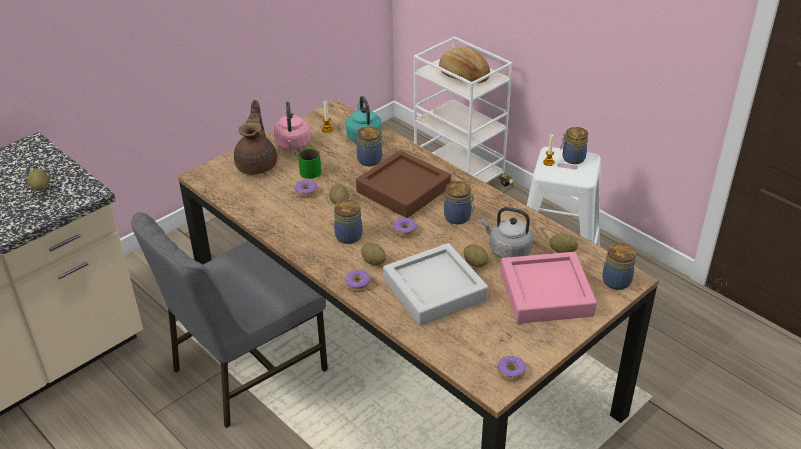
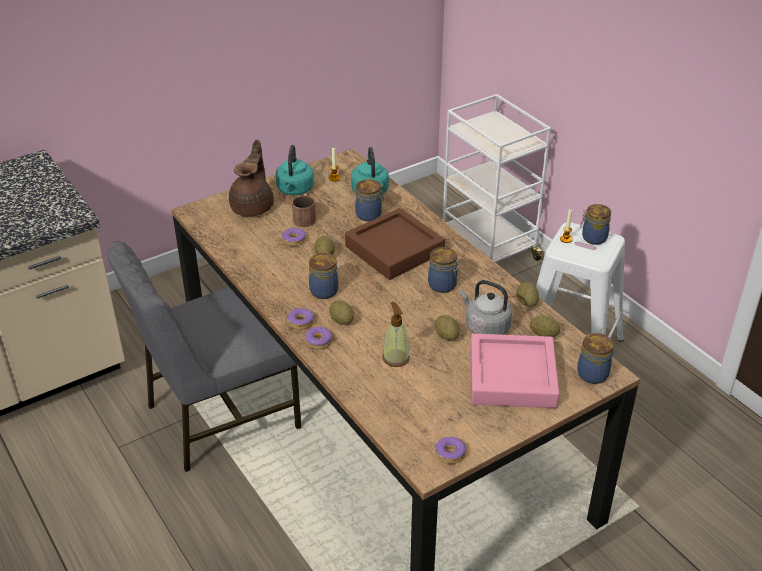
camera: 10 degrees right, 0 degrees up
(40, 187) = (30, 205): potato -> potato (526, 302)
(293, 145) = (295, 190): pink kettle -> turquoise kettle
(310, 169) = (305, 217): green mug -> brown mug
(404, 231) = (383, 292): donut -> donut (300, 322)
(434, 290) = (395, 358): grey tray -> soap dispenser
(463, 76) = (498, 137): bread -> none

